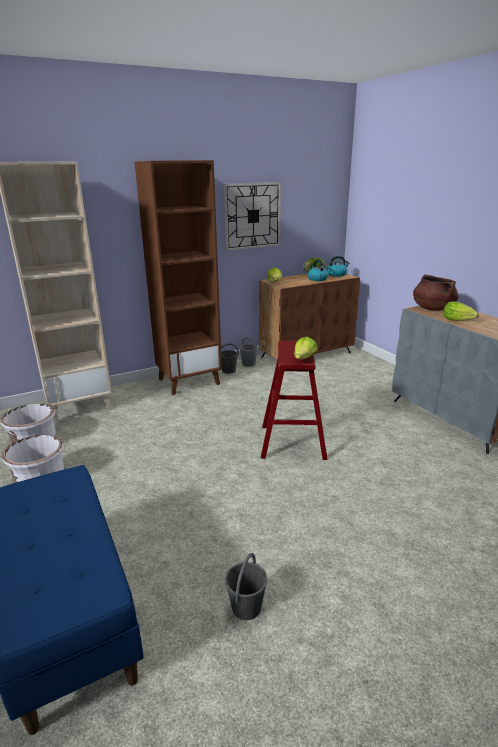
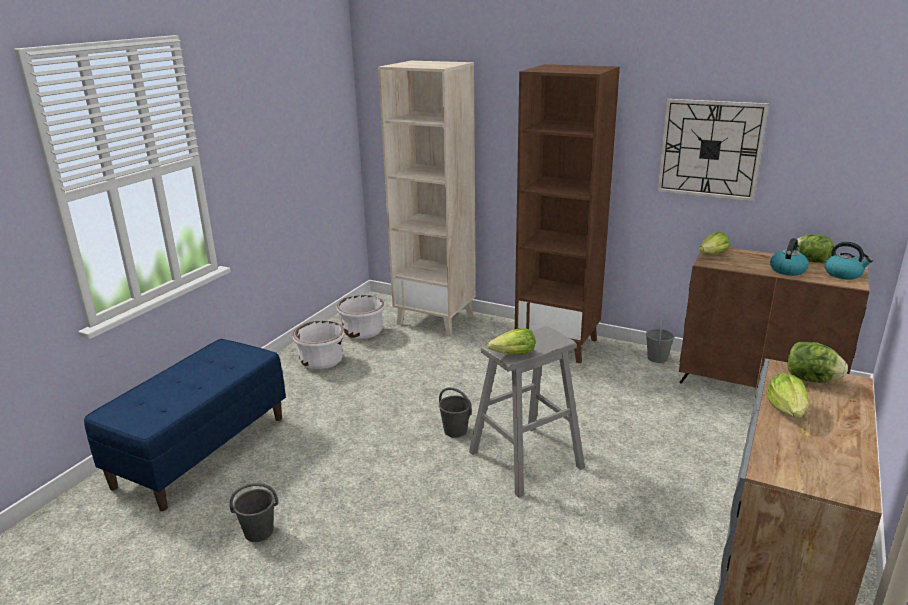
camera: 55 degrees right, 0 degrees up
(229, 370) = (619, 354): grey bucket -> grey bucket (456, 431)
(292, 441) = (526, 459): red stool -> grey stool
(432, 308) = (811, 379): brown cooking pot -> lettuce

